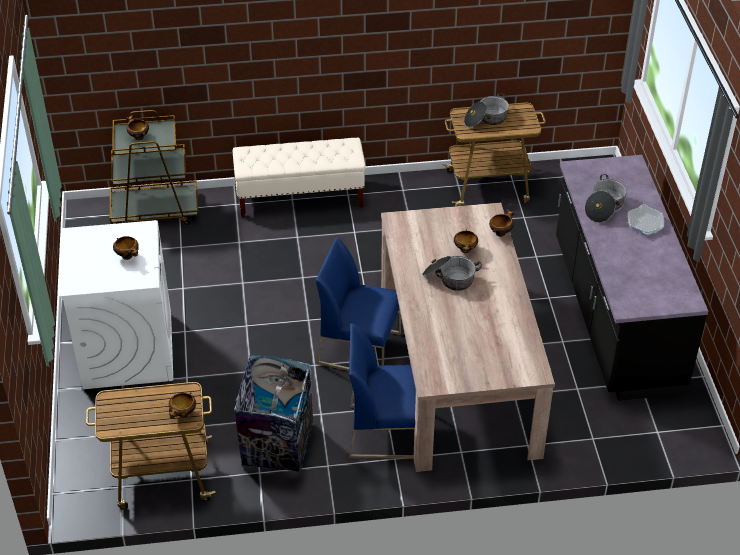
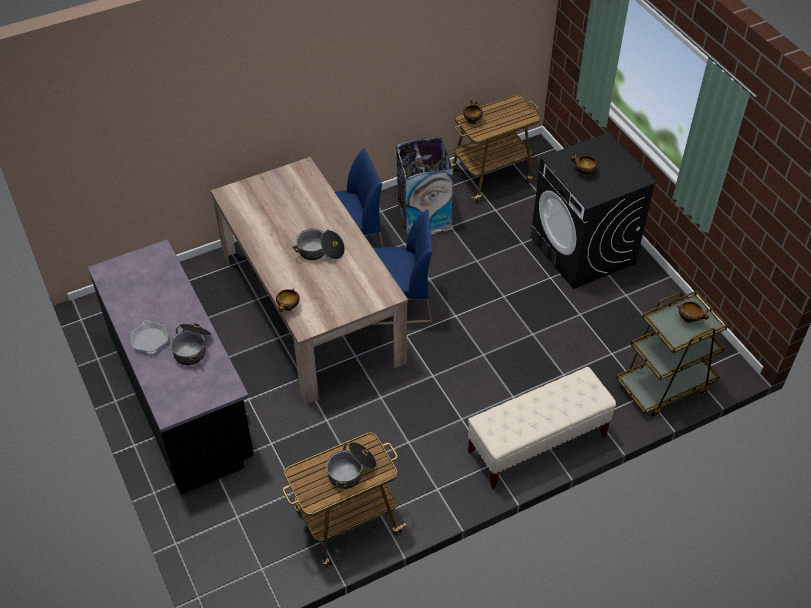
camera: 160 degrees right, 5 degrees up
(127, 349) = (583, 251): white washing machine -> black washing machine
(465, 250) = (315, 281): bowl -> none

